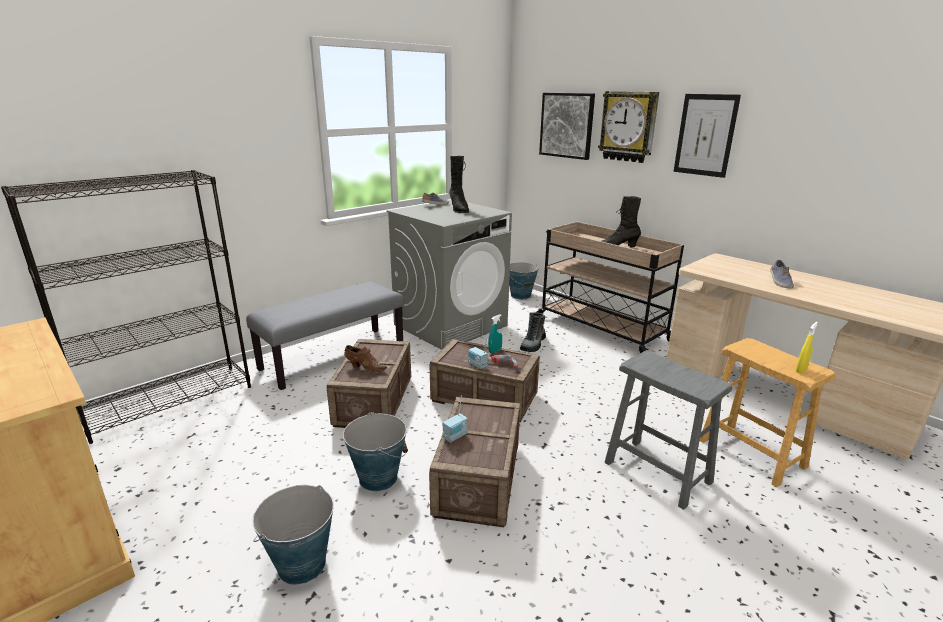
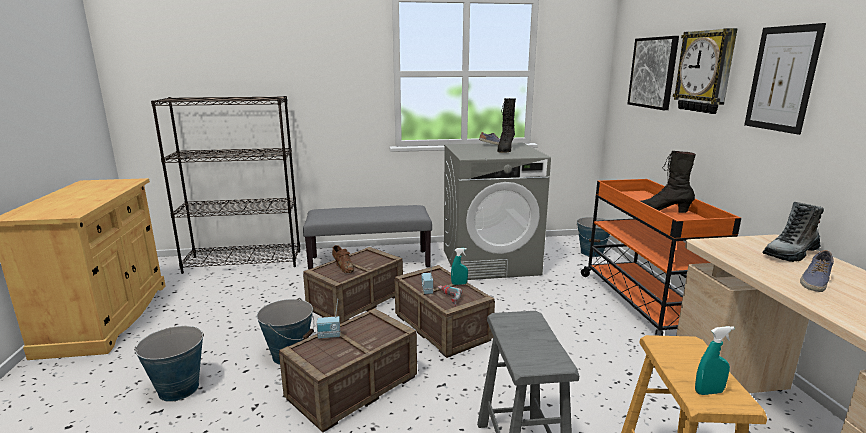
camera: 35 degrees right, 5 degrees down
(533, 344) = (547, 298): boot -> boot (791, 253)
(600, 328) = (642, 303): beige cart -> orange cart
(801, 370) = (709, 392): yellow spray bottle -> turquoise spray bottle

